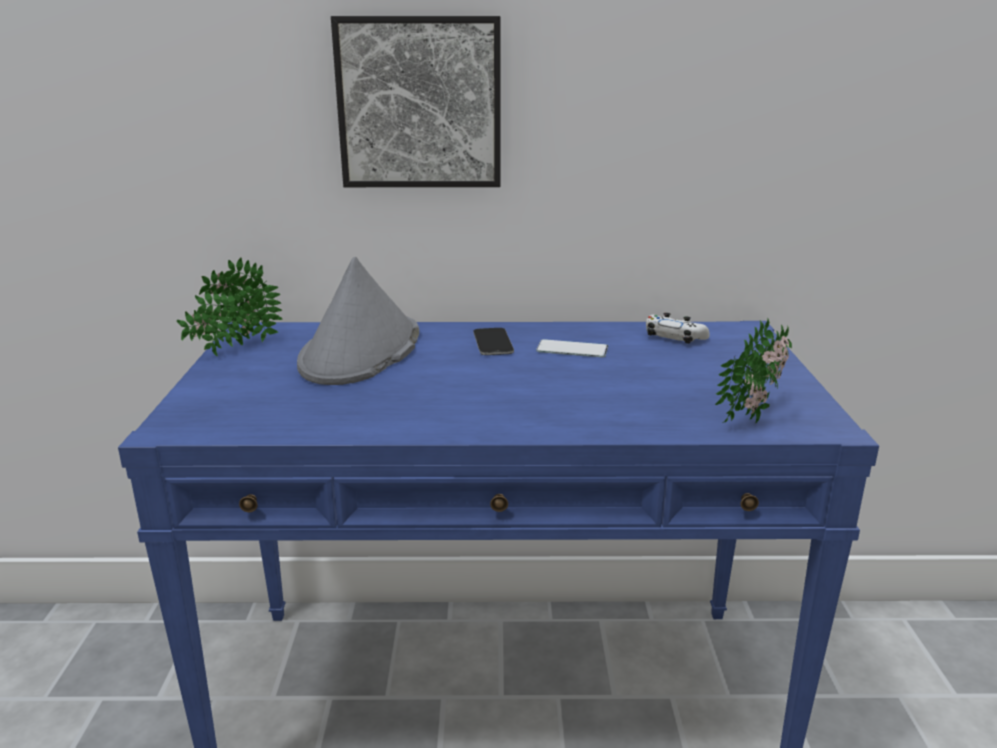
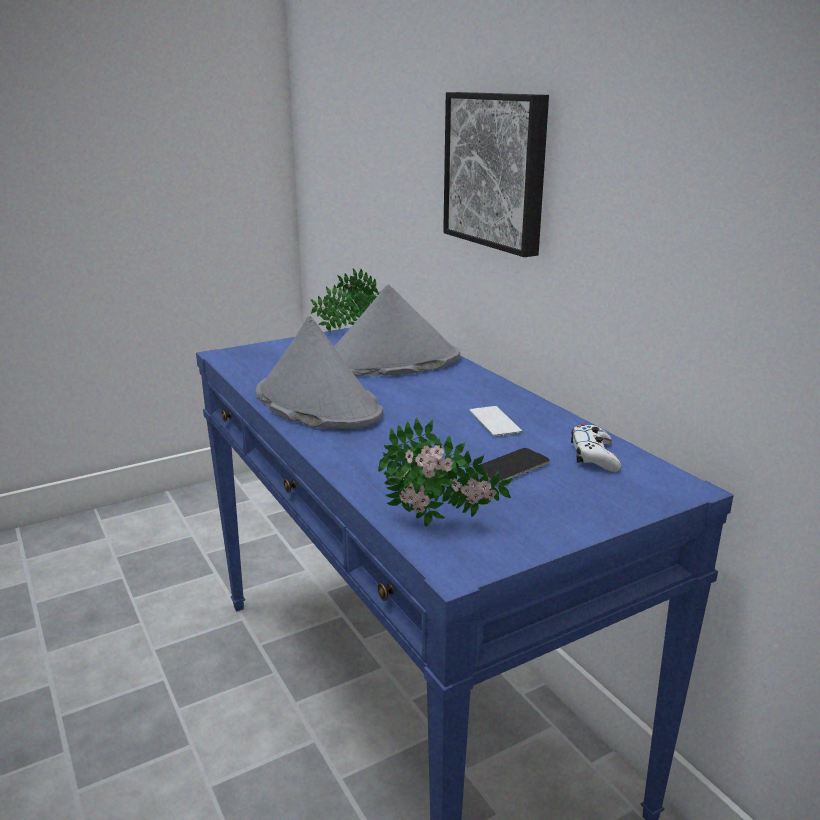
camera: 60 degrees right, 0 degrees up
(426, 409) = (316, 403): none -> grey hat
(493, 343) = (465, 393): phone -> phone (511, 467)

